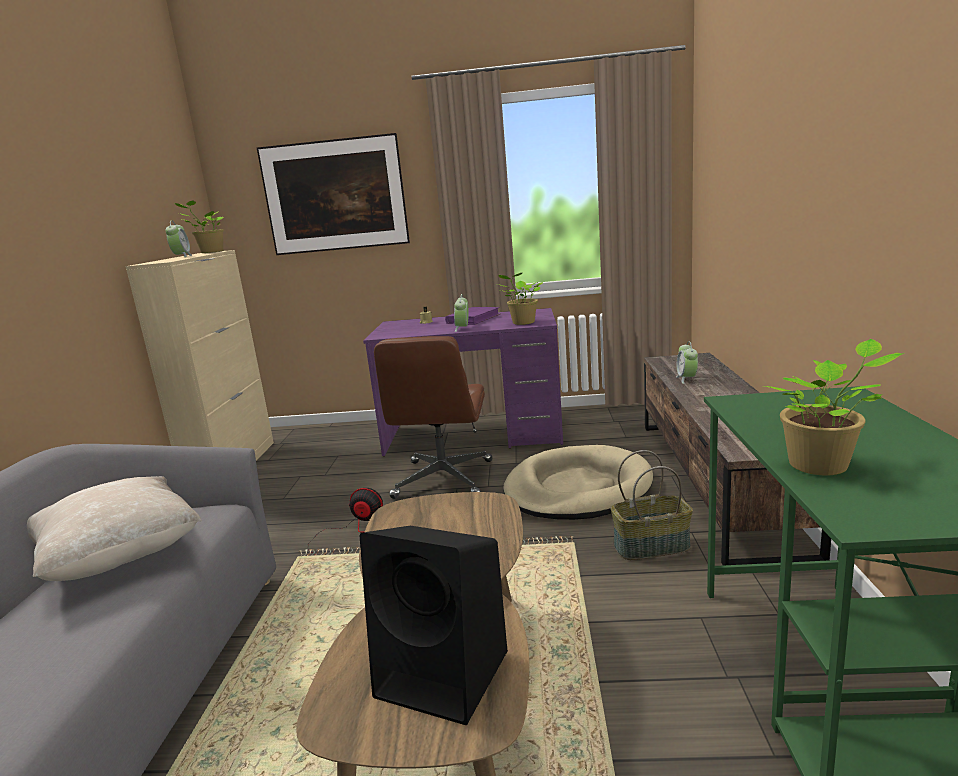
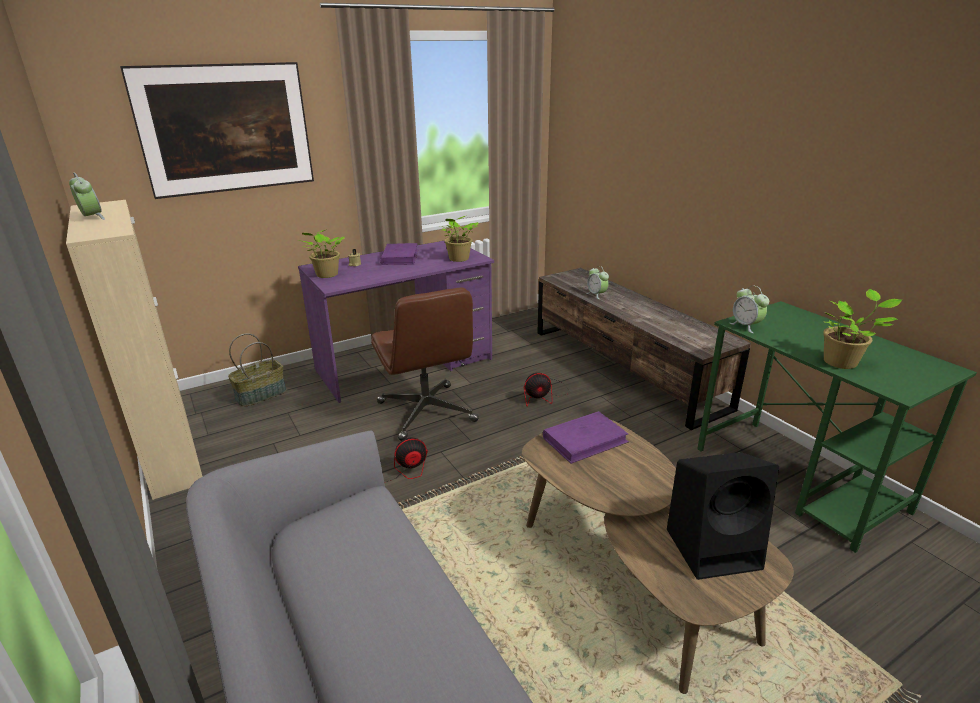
camera: 35 degrees left, 10 degrees up
(120, 557) = (352, 569): beige pillow -> none
(210, 252) = (100, 205): potted plant -> potted plant (326, 275)
(455, 512) = (585, 440): none -> purple book
(462, 329) = (411, 270): alarm clock -> alarm clock (746, 326)
(577, 489) = (543, 395): beige dog bed -> fan
(651, 546) = (636, 426): basket -> basket (261, 394)

